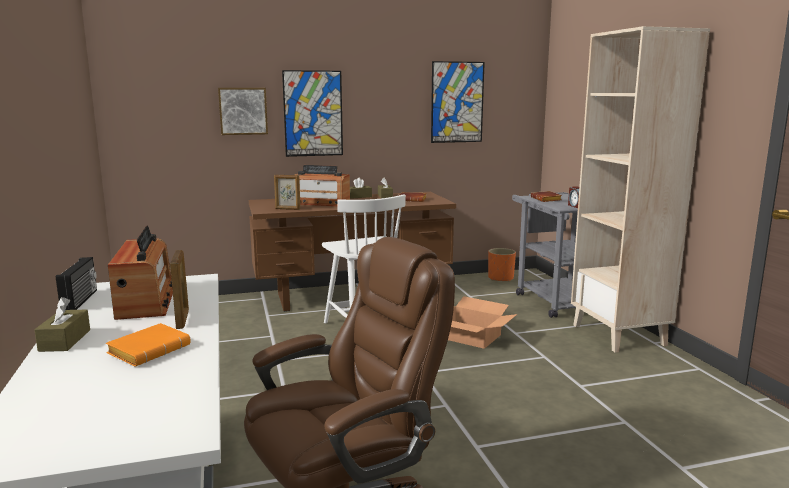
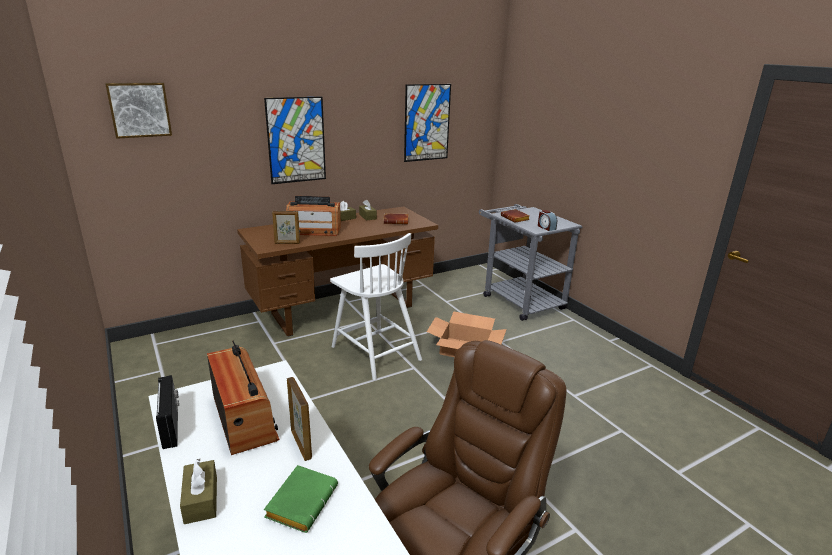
camera: 15 degrees left, 10 degrees up
(150, 350) = (301, 501): orange book -> green book
(243, 111) = (226, 141): picture -> picture (139, 109)
(500, 278) = (463, 277): orange planter -> none
(619, 335) = (581, 335): beige bookcase -> none

